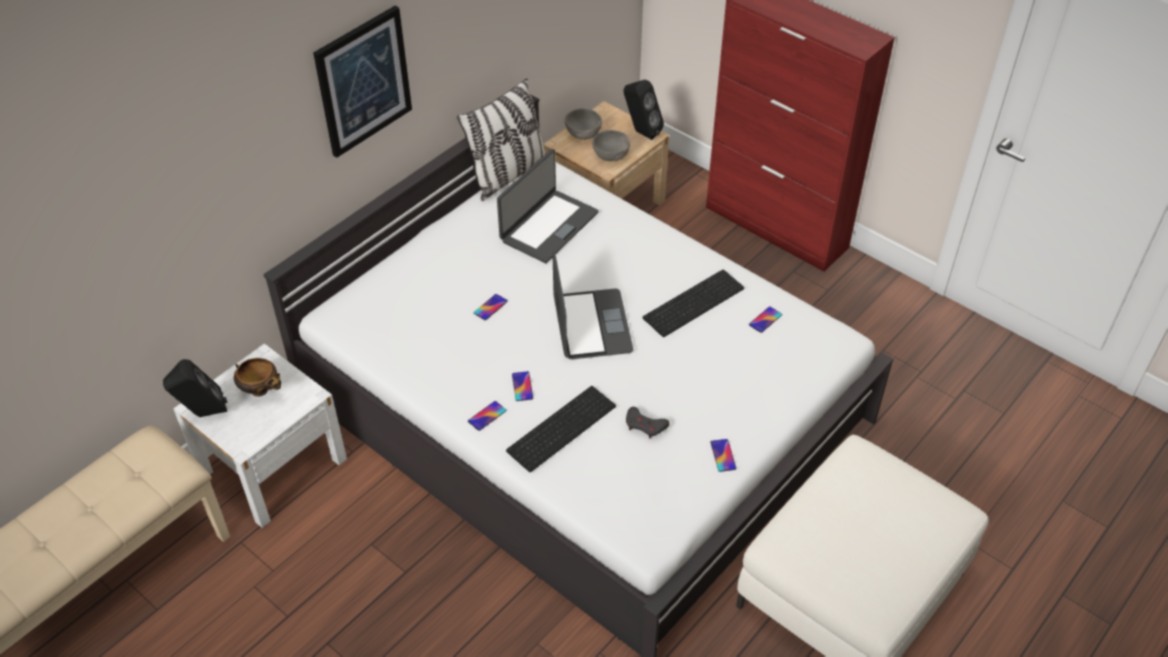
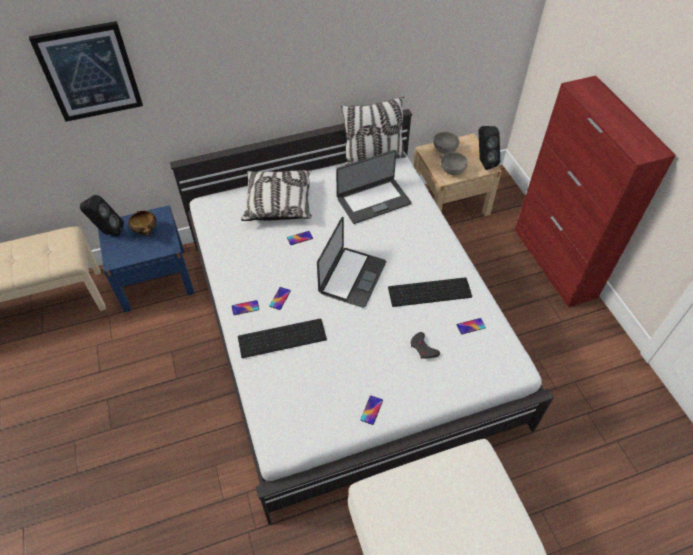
camera: 30 degrees right, 5 degrees up
(273, 466) = (155, 279): white nightstand -> blue nightstand
(363, 81) = (264, 57): picture -> picture (89, 72)
(428, 277) = (278, 203): none -> pillow
(645, 425) = (335, 362): grey game controller -> grey game controller (423, 348)

